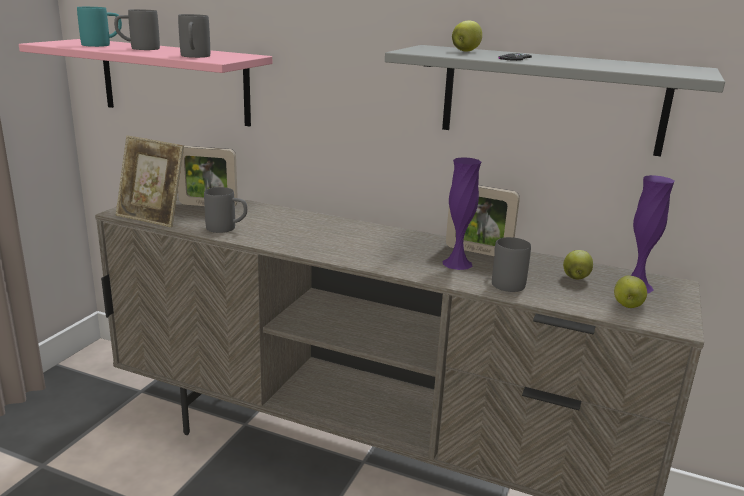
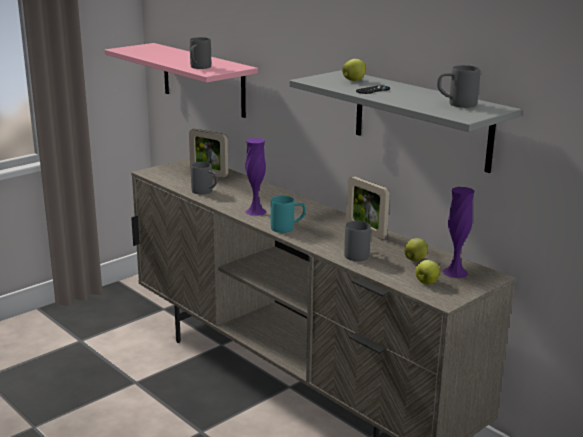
camera: 25 degrees right, 0 degrees up
(102, 45) = (155, 52): turquoise mug -> turquoise mug (288, 228)
(138, 48) = (174, 57): grey mug -> grey mug (456, 104)
(152, 218) = (164, 179): picture frame -> none
(457, 263) = (338, 237): purple vase -> purple vase (255, 211)

